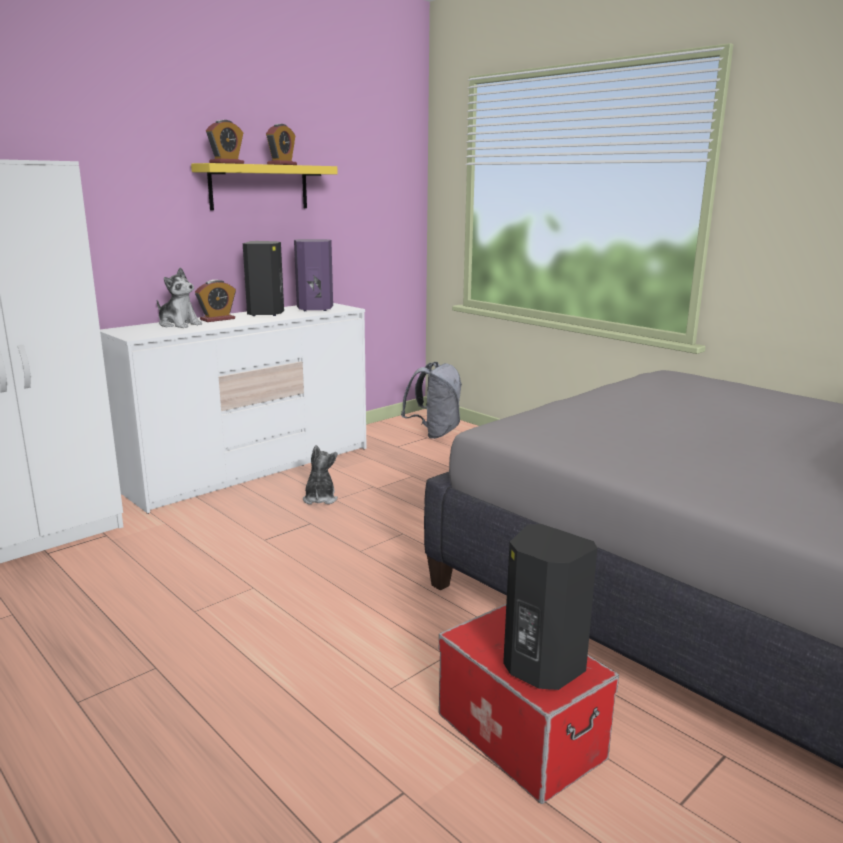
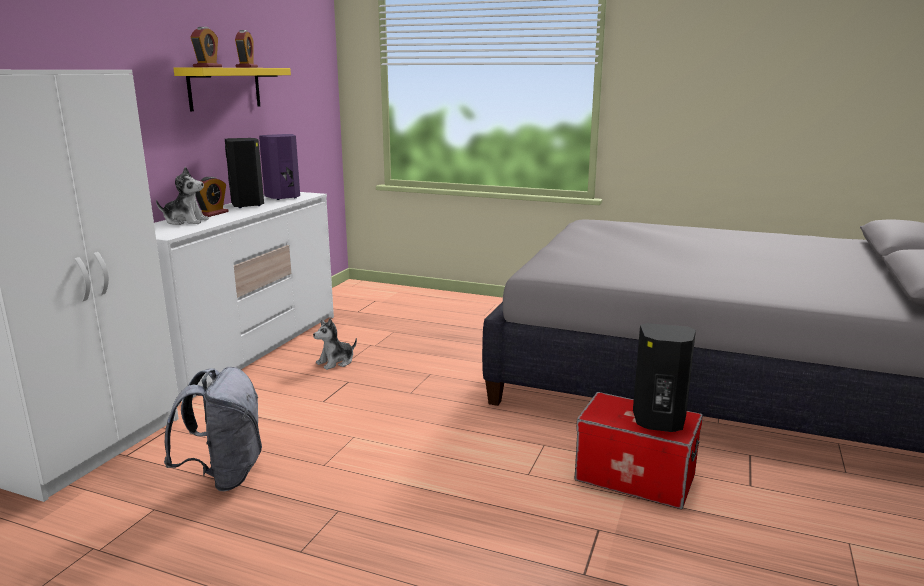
camera: 25 degrees left, 0 degrees up
(320, 499) = (336, 362): plush toy -> plush toy turned 105 degrees counterclockwise
(434, 433) = (378, 297): grey backpack -> grey backpack (224, 475)

